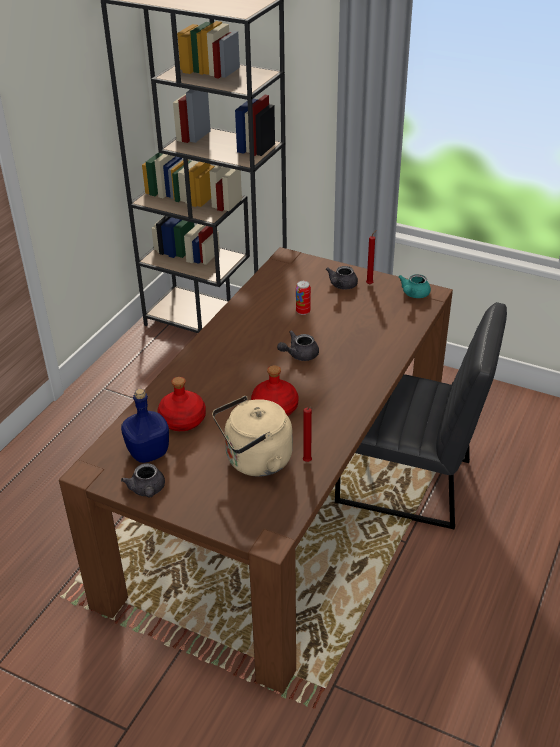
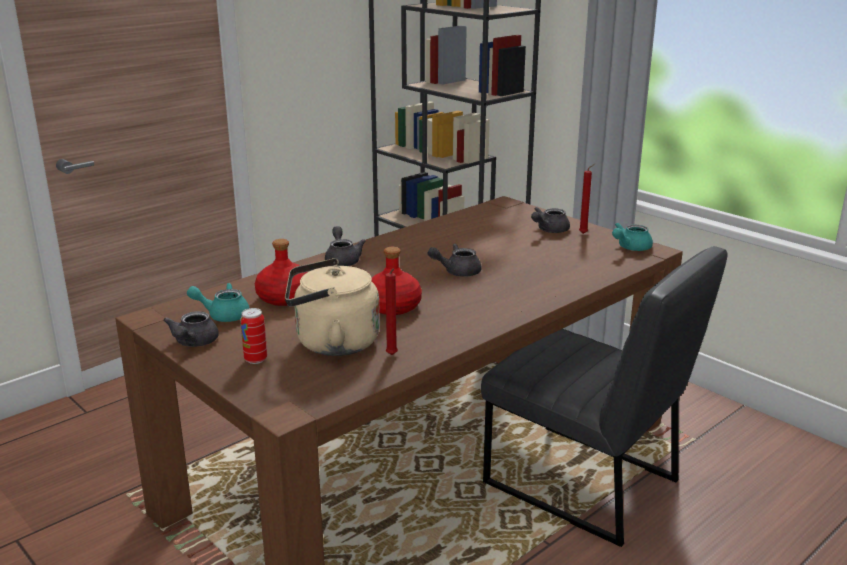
camera: 20 degrees right, 15 degrees down
(147, 453) = (223, 315): blue bottle -> turquoise teapot
(198, 362) = (342, 260): none -> grey teapot
(303, 311) = (489, 242): can -> can (255, 359)

